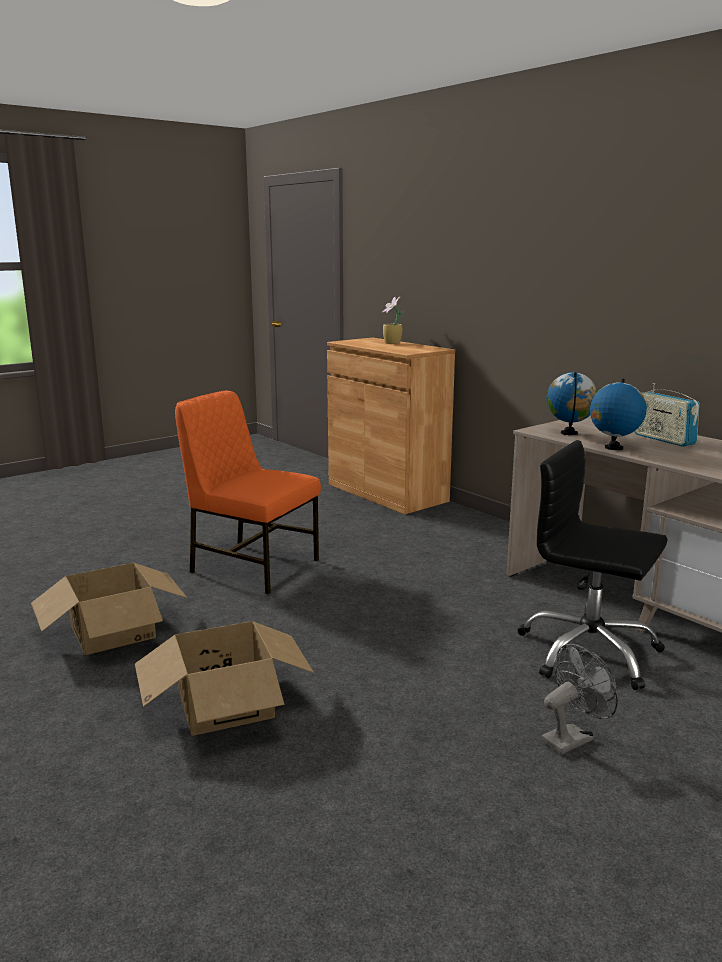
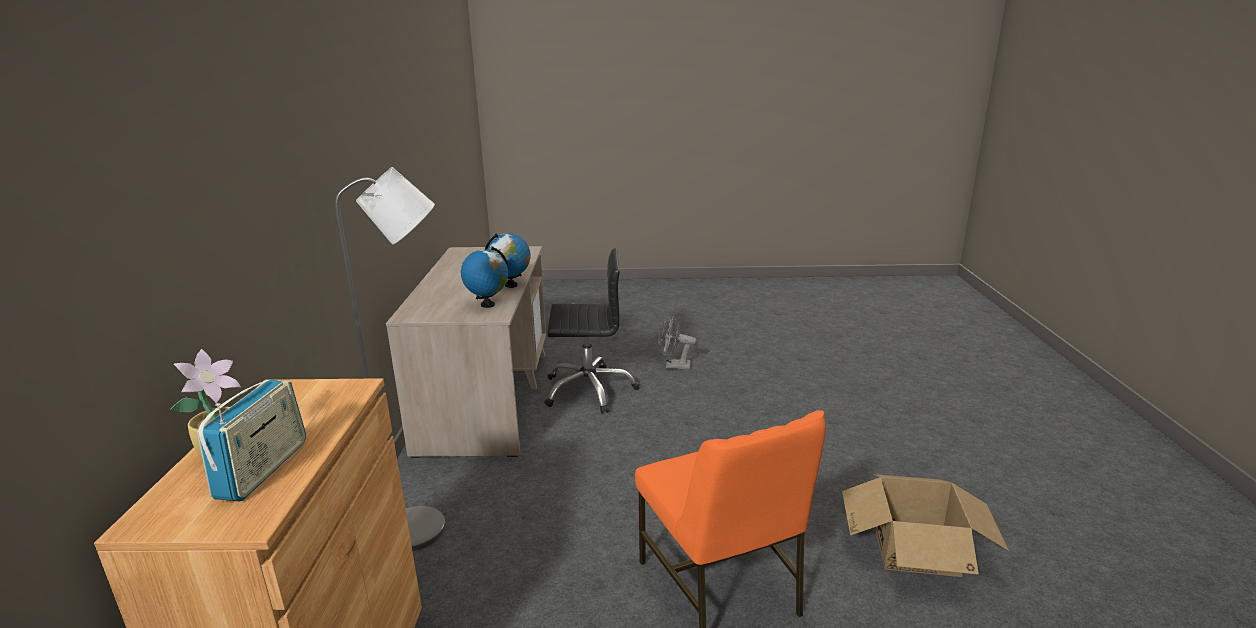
camera: 140 degrees left, 5 degrees up
(224, 704) = (839, 444): cardboard box -> none
(470, 531) = (426, 528): none -> grey floor lamp
(588, 652) = (589, 390): black office chair -> black office chair turned 75 degrees counterclockwise
(663, 439) = (457, 282): radio -> radio (263, 469)

